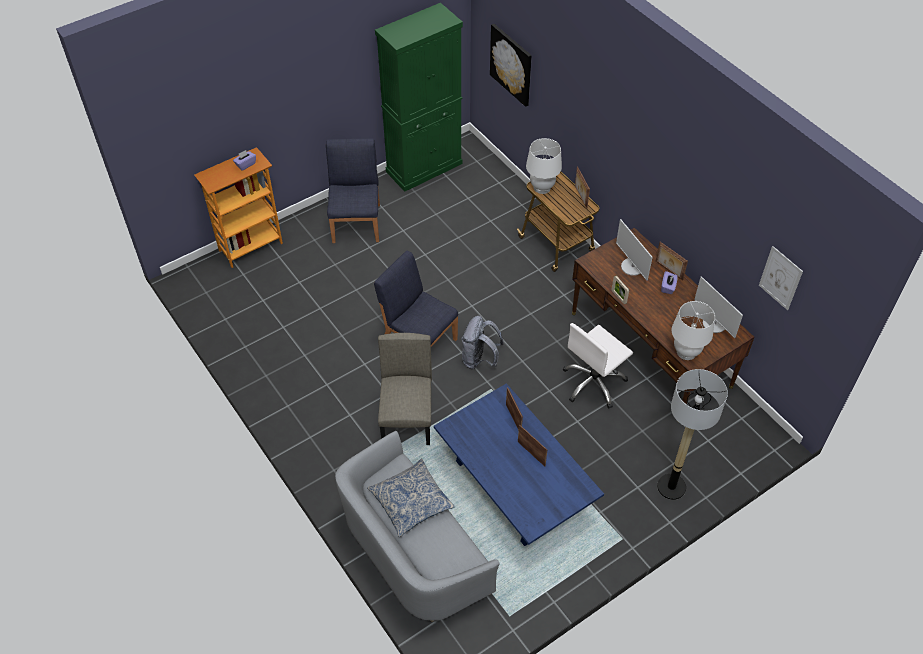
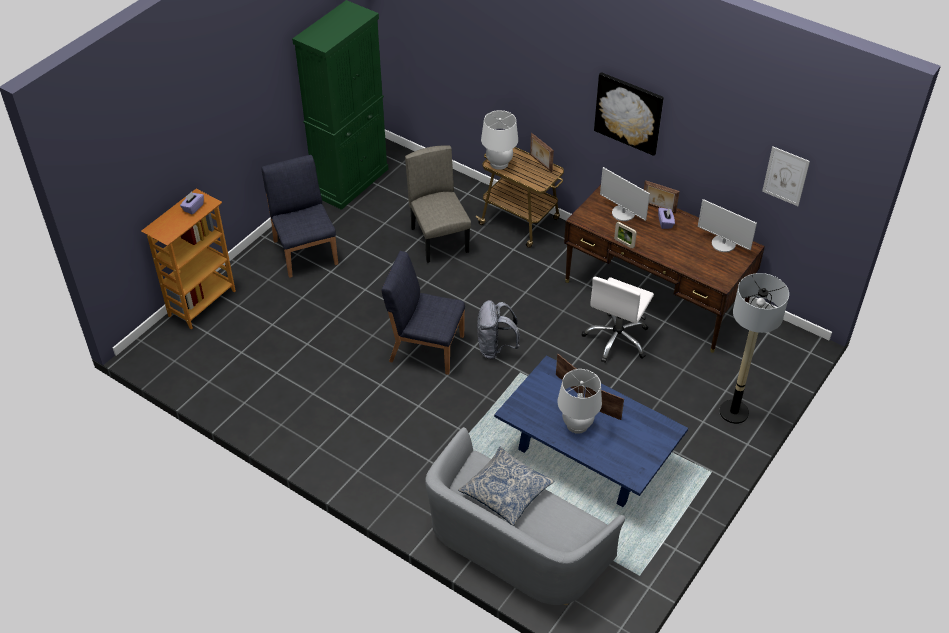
camera: 20 degrees left, 5 degrees down
(407, 420) = (451, 425): beige chair -> beige chair (440, 240)
(511, 64) = (431, 48): picture -> picture (629, 113)
(686, 352) = (710, 275): white table lamp -> white table lamp (577, 425)

